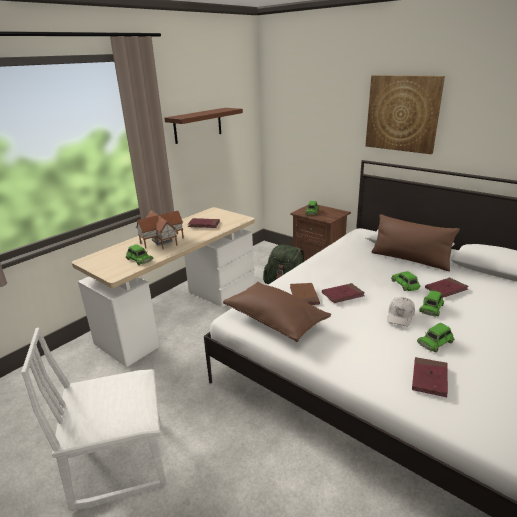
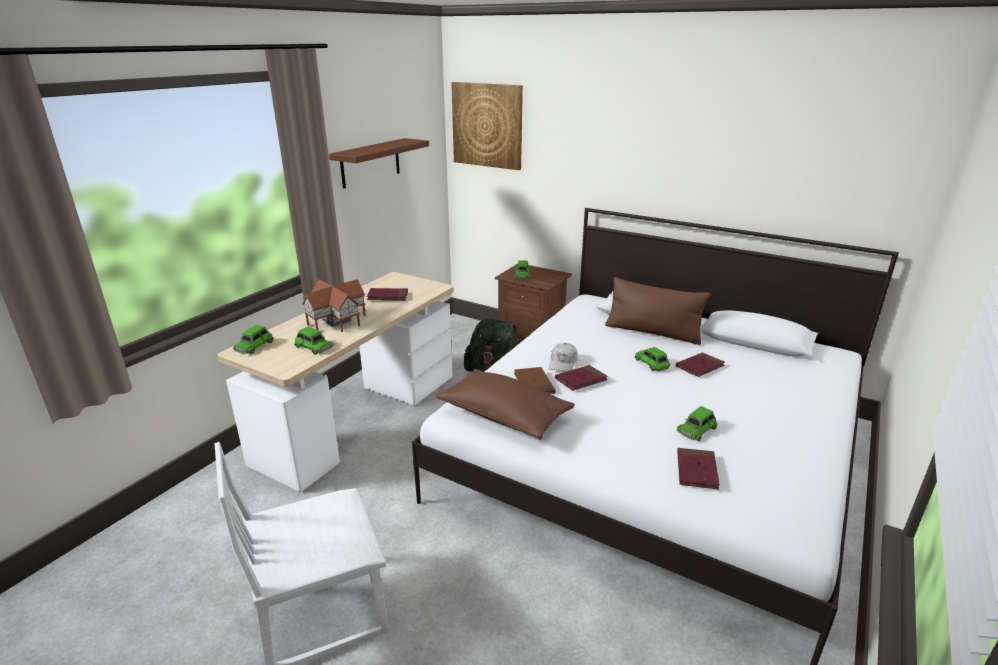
camera: 10 degrees left, 0 degrees up
(400, 316) = (653, 401): white cap -> white cap (563, 363)
(402, 113) = (635, 151): picture -> picture (487, 125)
(431, 308) = (686, 390): green toy car -> green toy car (254, 345)

